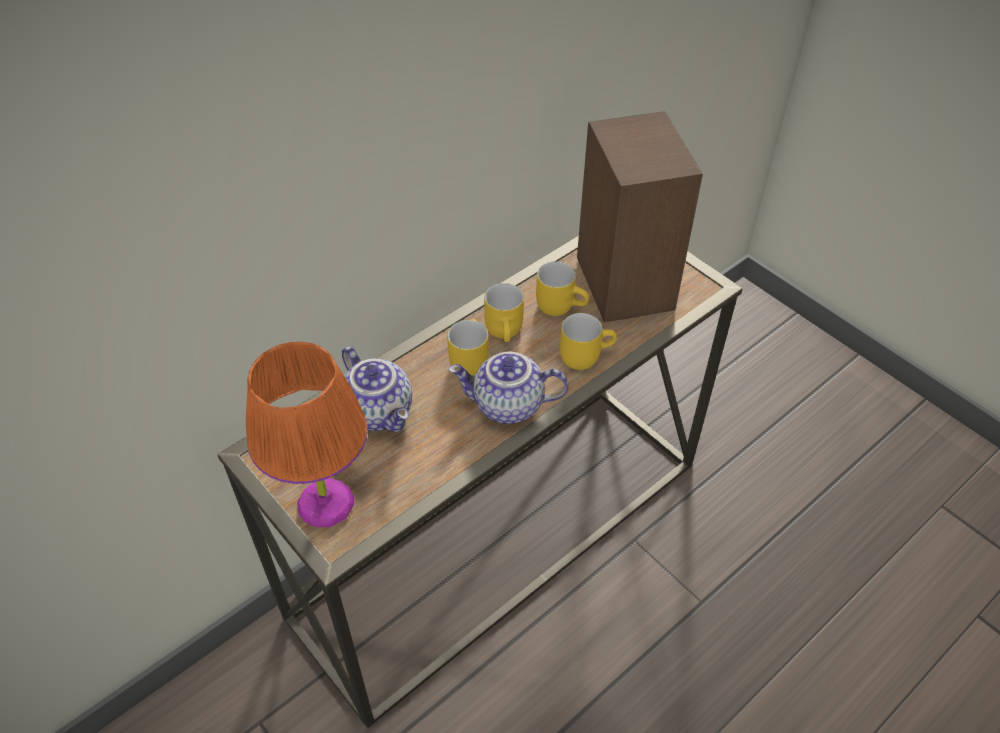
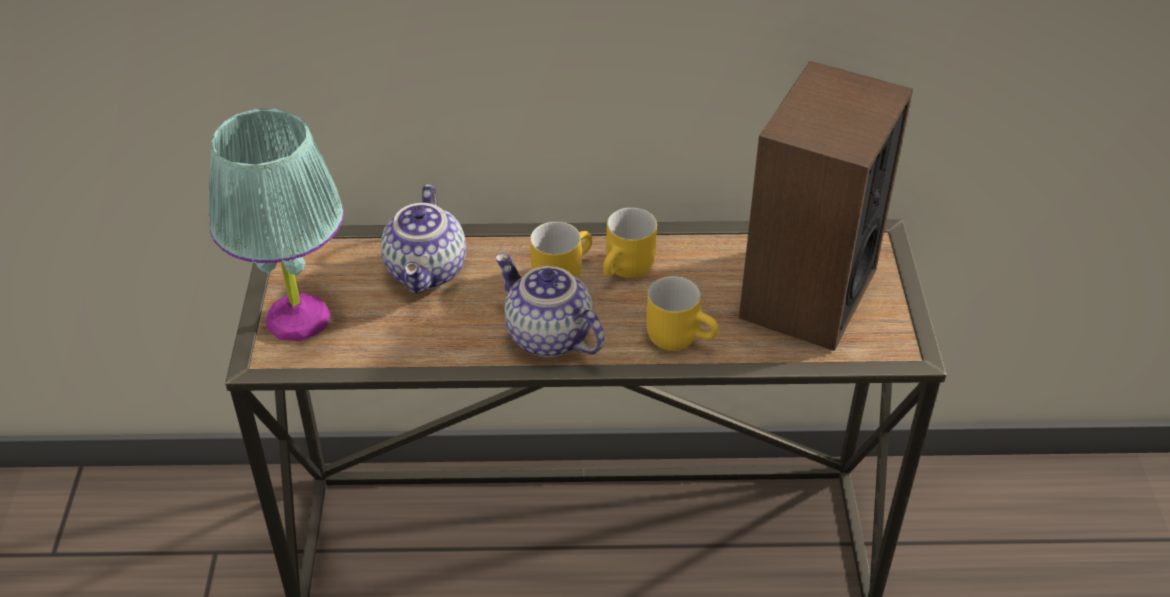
camera: 40 degrees right, 5 degrees down
(325, 504) = (296, 318): orange table lamp -> turquoise table lamp
(561, 304) = (714, 276): yellow mug -> none

